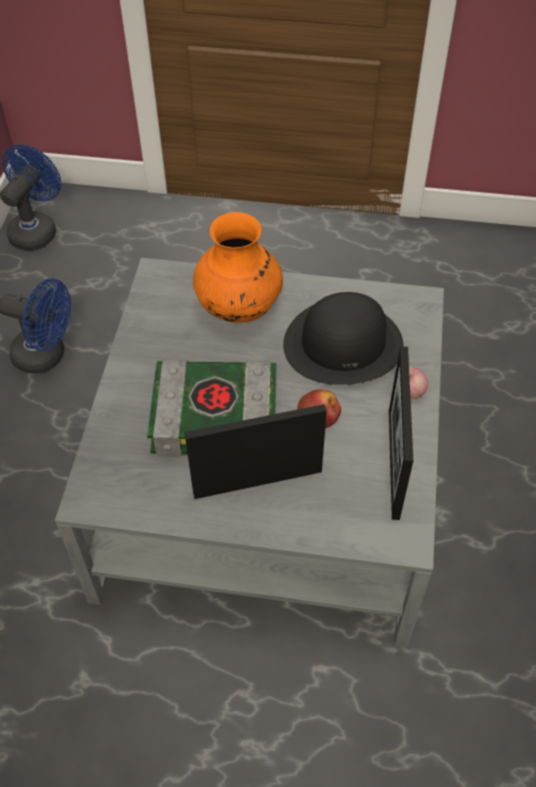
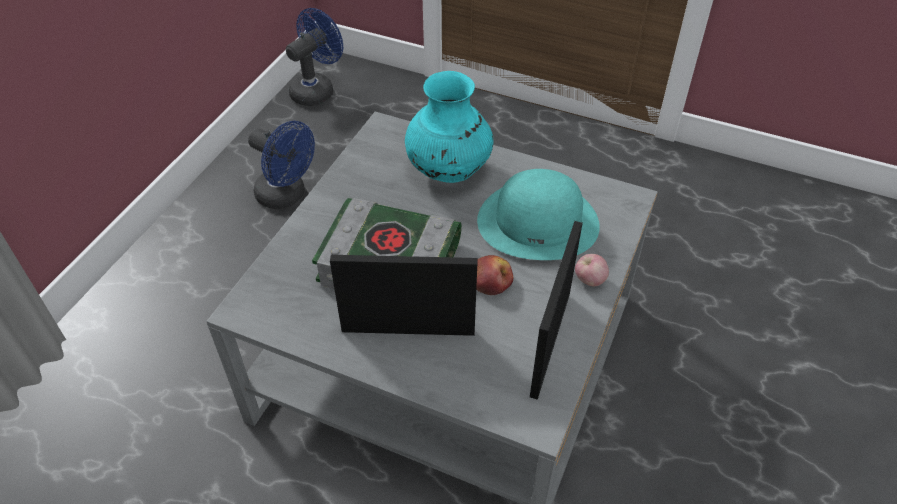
camera: 15 degrees right, 5 degrees down
(239, 308) = (448, 171): orange vase -> turquoise vase
(343, 343) = (538, 222): black hat -> turquoise hat

